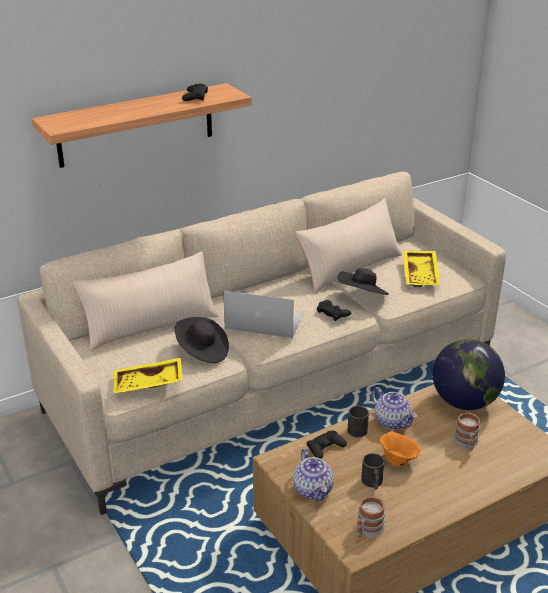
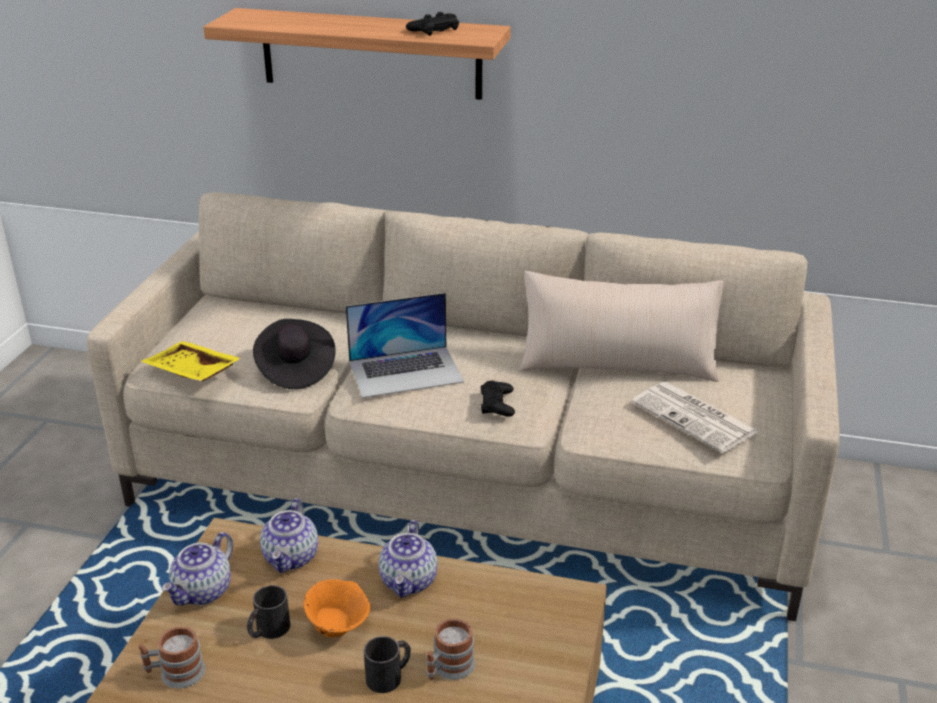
camera: 45 degrees right, 0 degrees up
(150, 325) = (296, 317): beige pillow -> none
(264, 321) = (406, 371): laptop -> laptop turned 105 degrees clockwise
(325, 447) = (291, 558): black game controller -> teapot
(357, 427) = (360, 560): black mug -> black mug (390, 675)
(362, 296) = (570, 404): black hat -> none
(421, 275) = (696, 418): yellow tray -> newspaper
(464, 402) = (535, 620): globe -> none

